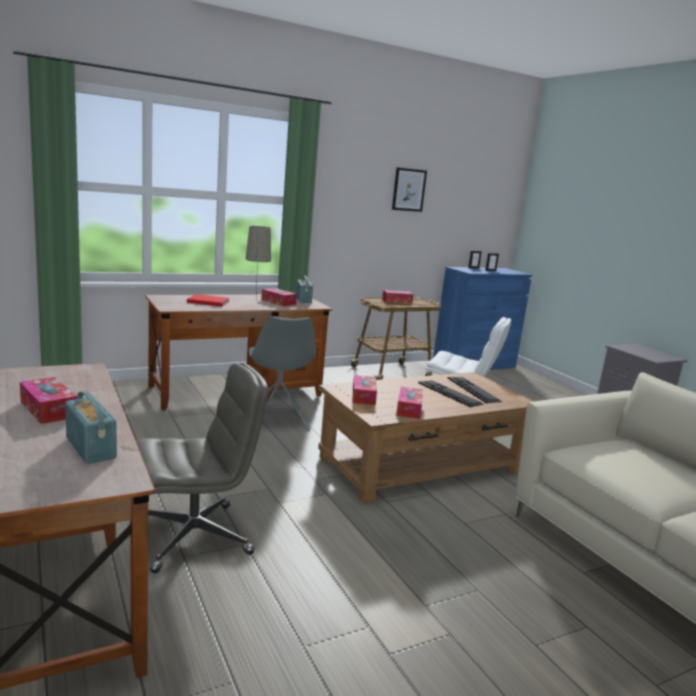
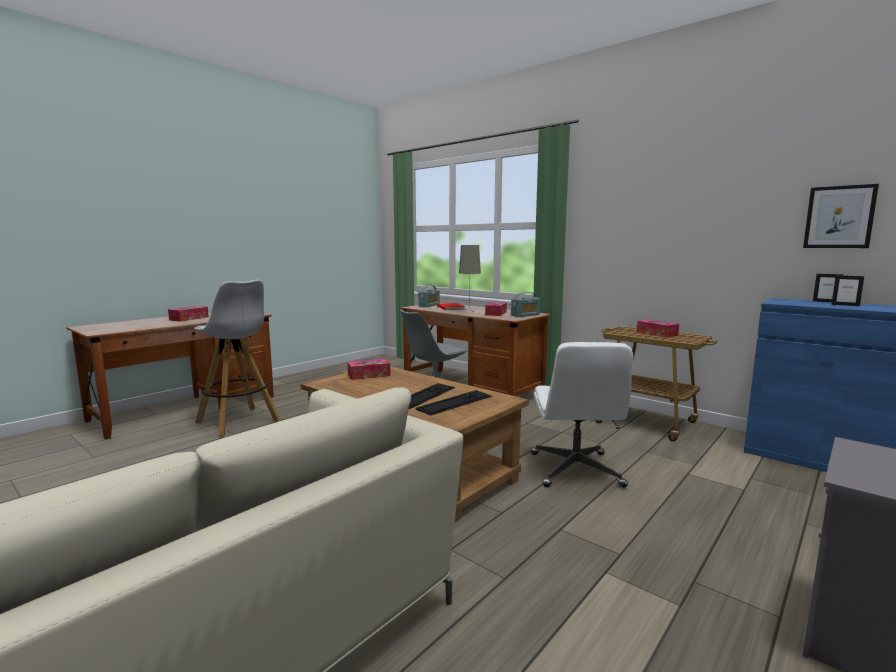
camera: 70 degrees right, 5 degrees down
(91, 448) = (138, 326): radio -> radio (429, 305)
(195, 536) = (239, 422): grey office chair -> white stool
(408, 190) = (697, 195): picture -> picture (839, 217)
(409, 409) = (354, 388): tissue box -> none

